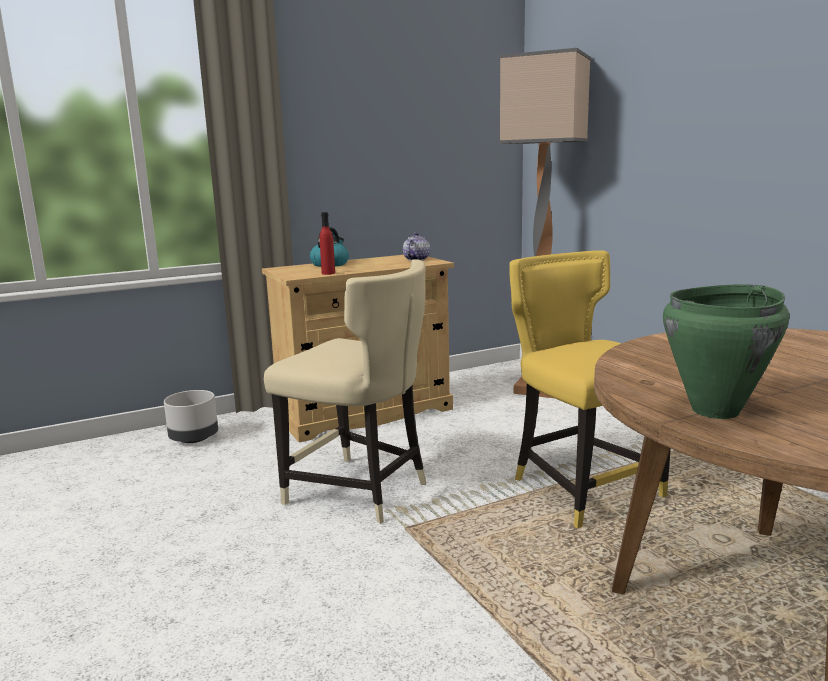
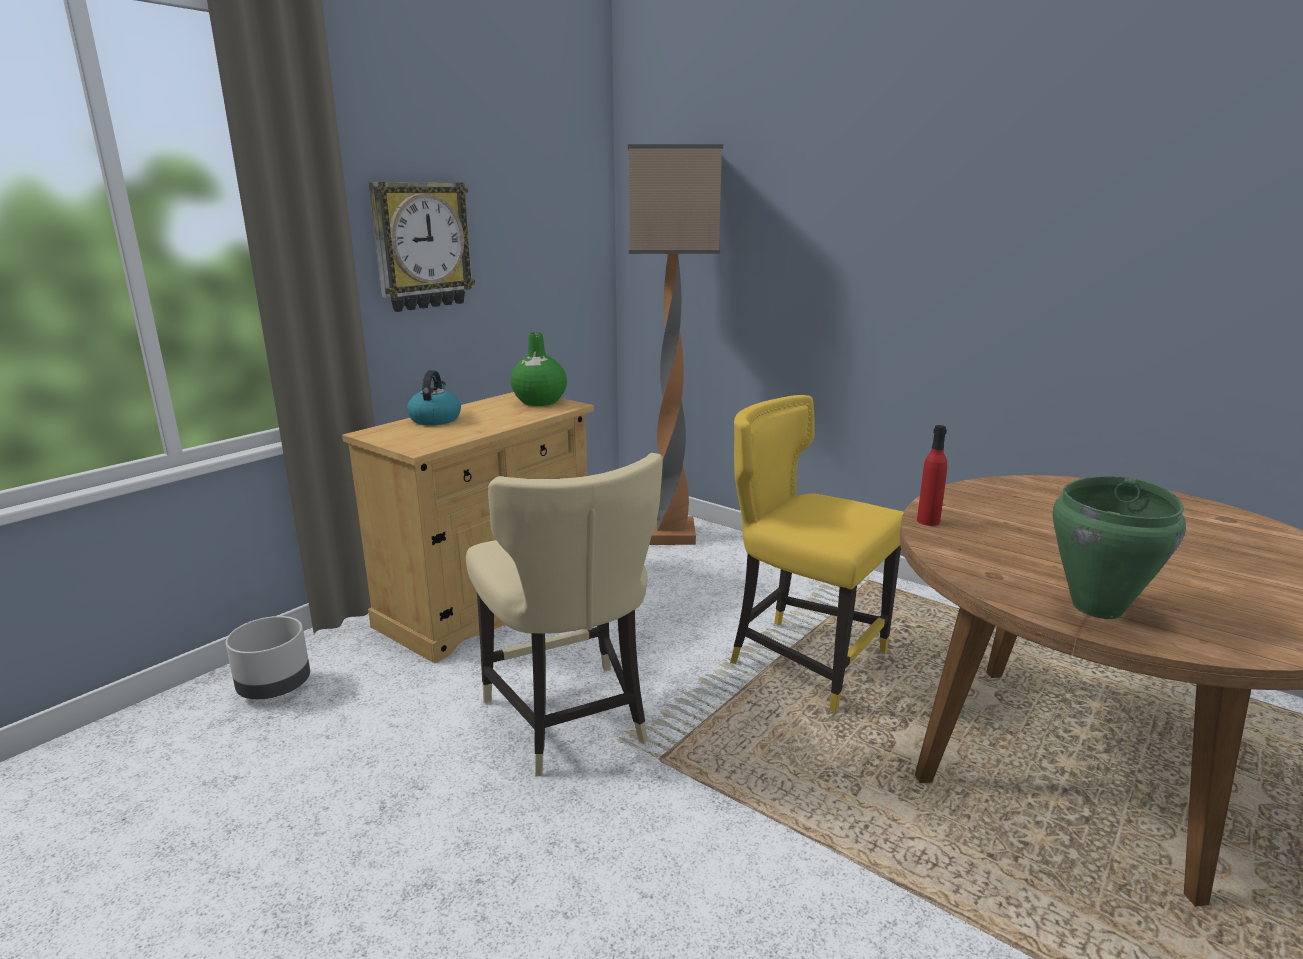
camera: 25 degrees left, 5 degrees up
(328, 273) = (457, 438): red bottle -> red bottle (928, 521)
(343, 140) = (421, 246): none -> wall clock
(360, 492) = (569, 720): beige chair -> beige chair turned 60 degrees clockwise
(416, 259) = (539, 402): teapot -> green vase

